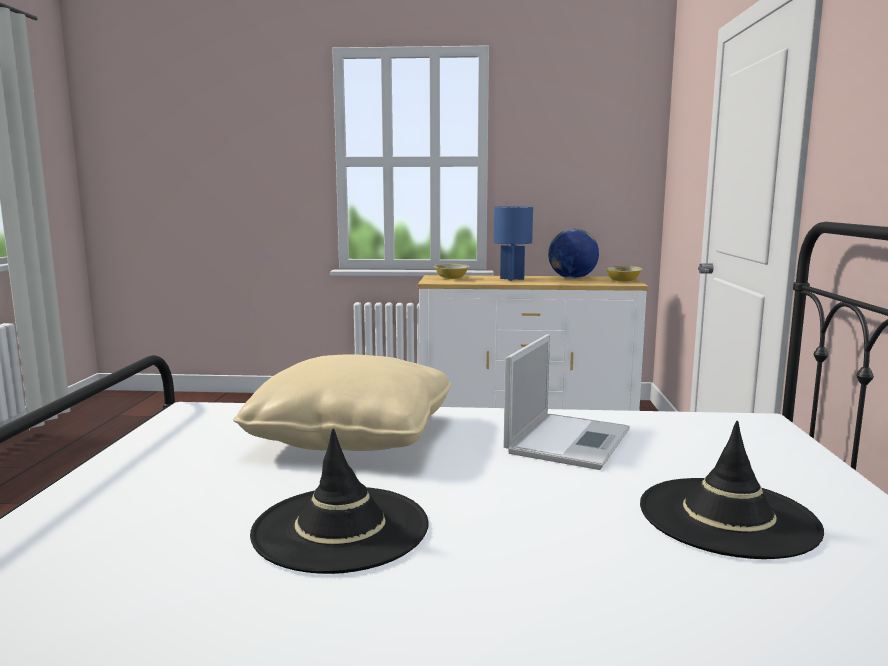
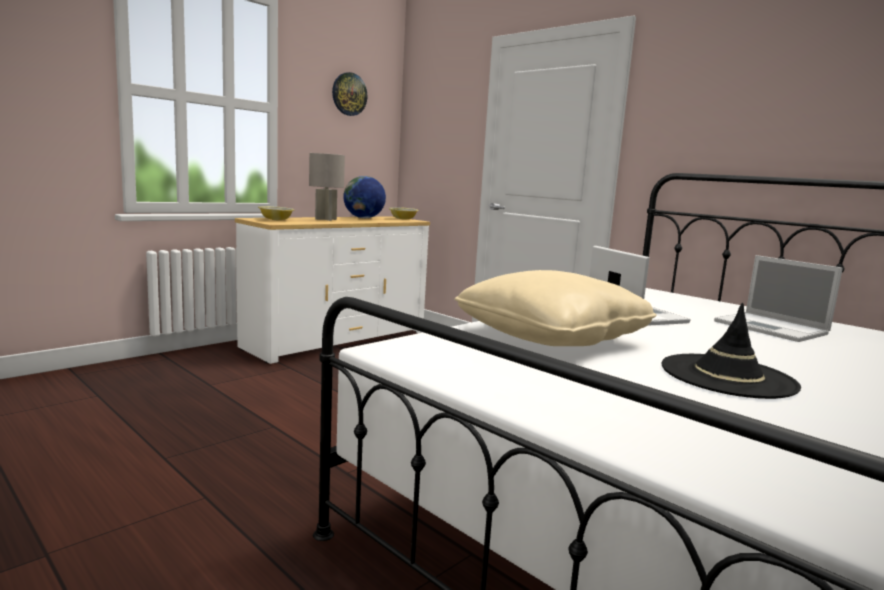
camera: 50 degrees left, 0 degrees up
(512, 279) = (326, 219): blue table lamp -> grey table lamp
(582, 132) = (349, 94): none -> wall clock
(727, 517) = (772, 328): black hat -> laptop

